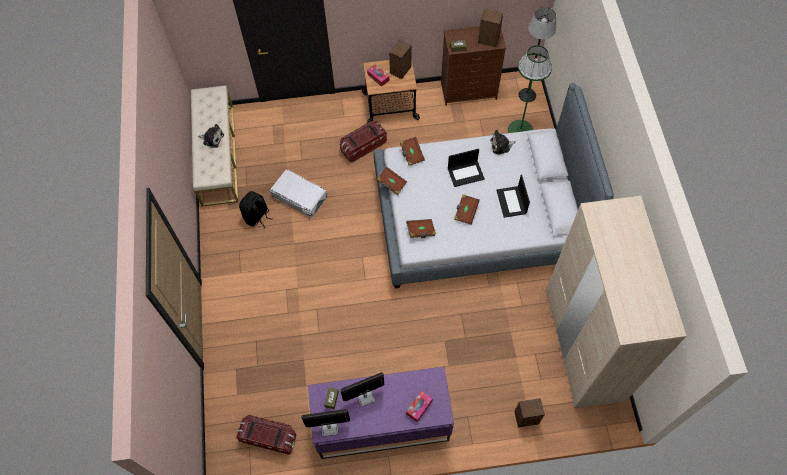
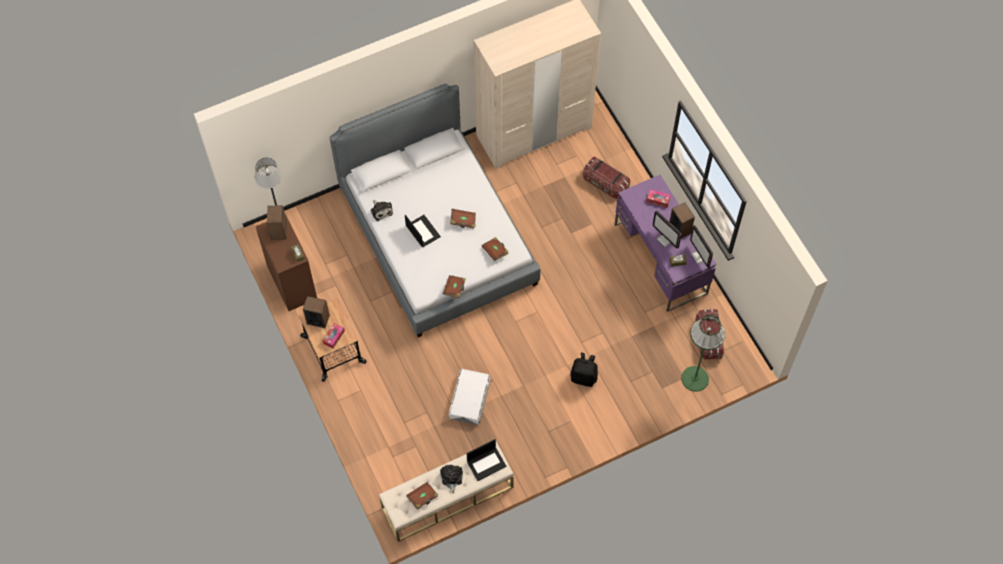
camera: 110 degrees left, 0 degrees up
(257, 217) = (506, 429): black backpack -> black backpack (584, 377)
(363, 146) = (392, 360): storage box -> storage box (605, 183)
(411, 154) = (416, 281): brown book -> brown book (422, 497)
(512, 202) = (440, 188): laptop -> laptop (486, 463)
(520, 130) = (328, 225): green floor lamp -> green floor lamp (694, 378)
(526, 418) = (613, 158): speaker -> speaker (680, 229)

